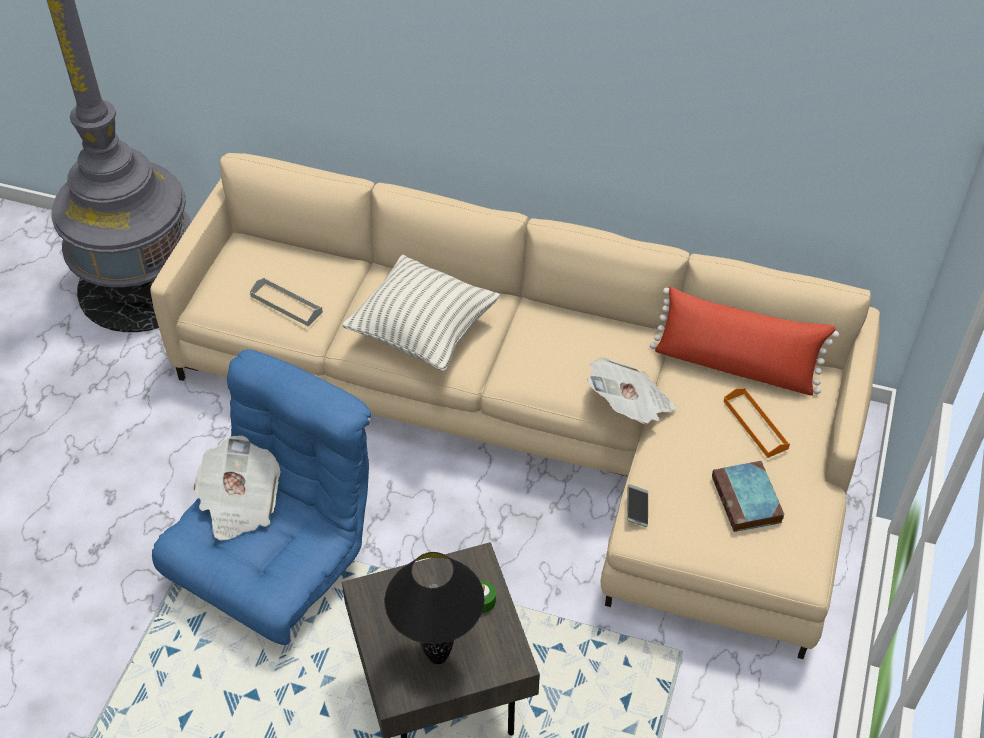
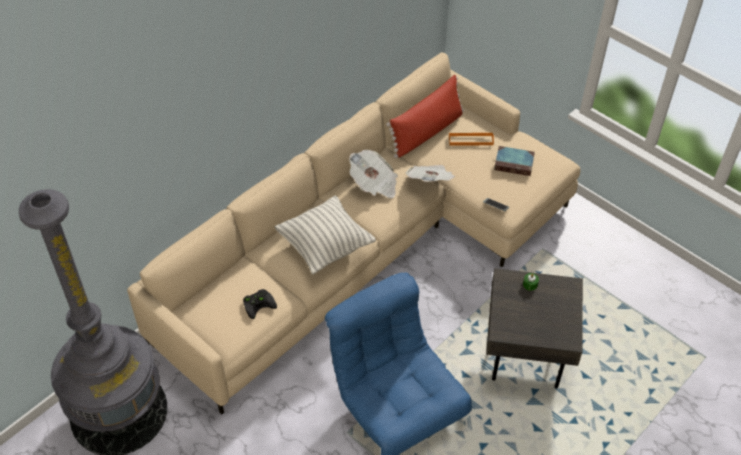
camera: 65 degrees left, 0 degrees up
(239, 503) = (377, 391): newspaper -> newspaper (374, 184)
(286, 304) = (259, 303): grey tray -> black game controller
(437, 655) = (554, 315): black table lamp -> none

